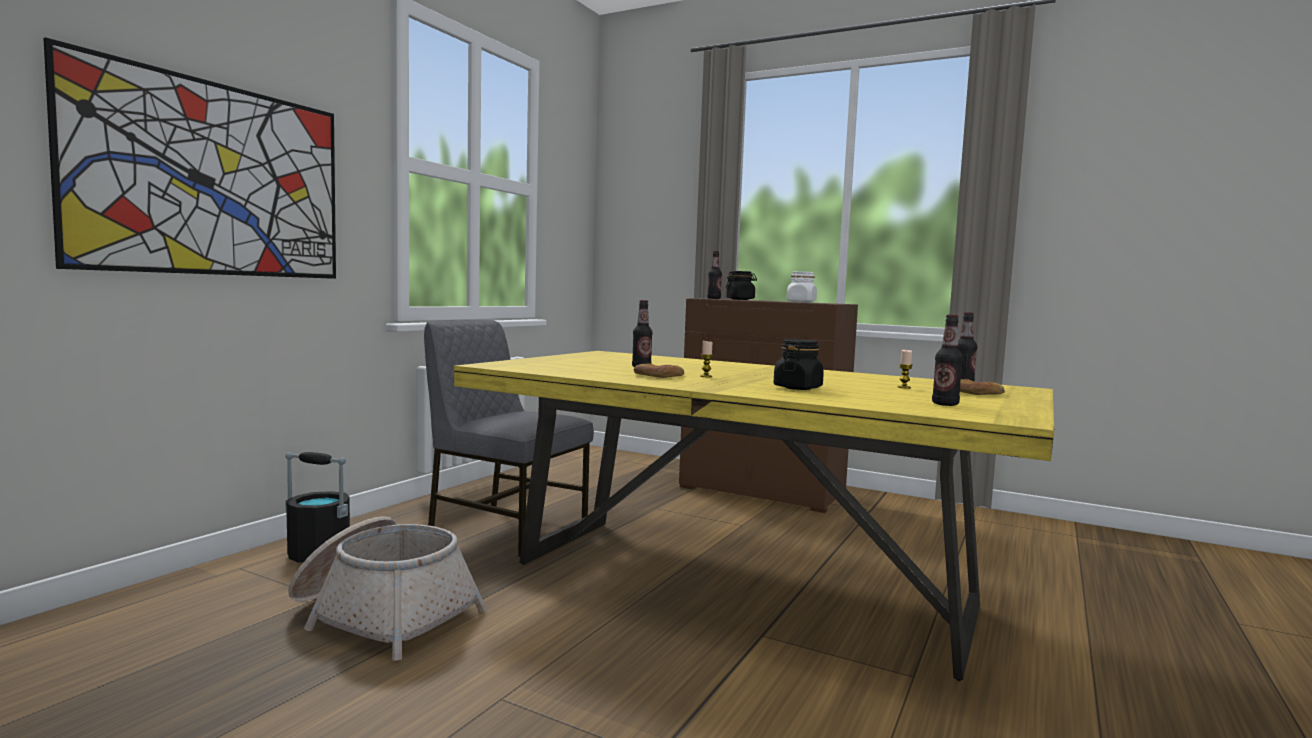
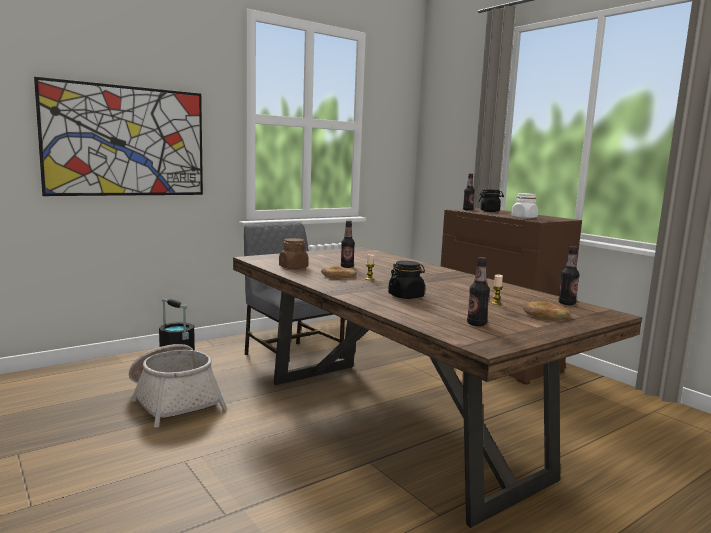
camera: 25 degrees right, 5 degrees up
(576, 371) = (293, 267): none -> brown jar
(737, 585) = (392, 425): yellow dining table -> brown dining table

